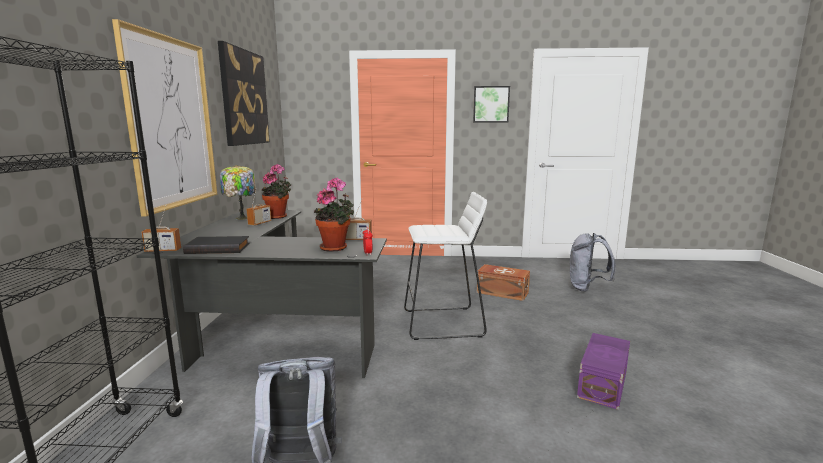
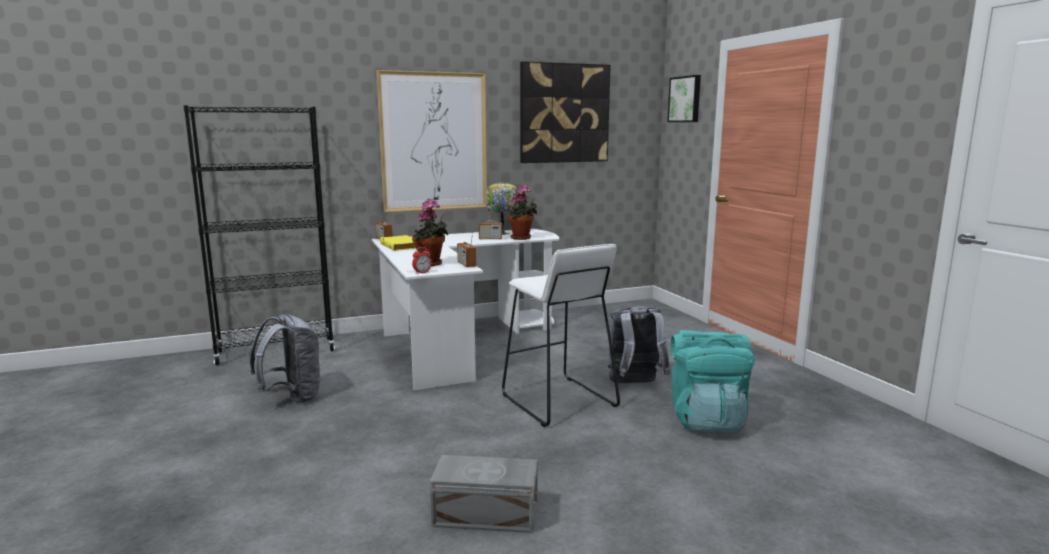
camera: 65 degrees right, 0 degrees up
(219, 248) = (401, 246): black book -> yellow book
(268, 334) = (459, 341): black desk -> white desk
(491, 104) = (886, 111): picture -> picture (685, 99)
(502, 292) = (707, 420): brown storage box -> turquoise backpack
(587, 288) = (845, 489): grey backpack -> grey backpack (634, 384)
(604, 384) = (487, 515): purple storage box -> grey storage box

